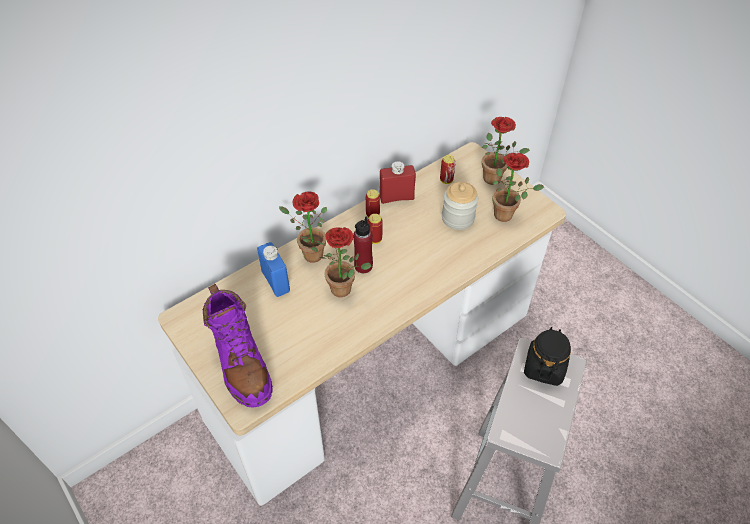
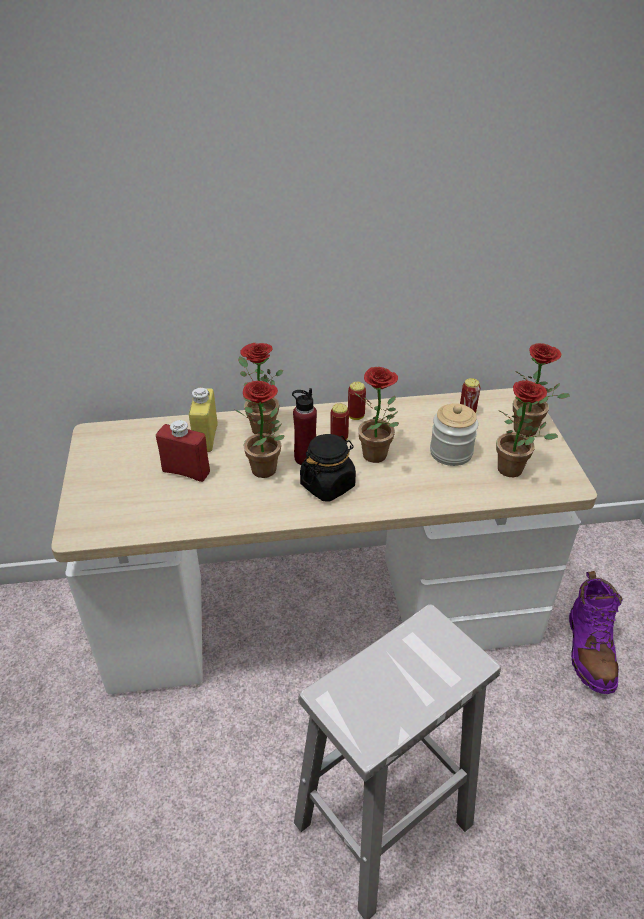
camera: 30 degrees right, 10 degrees down
(241, 363) = (110, 494): purple boot -> purple boot (589, 650)
(276, 281) = (206, 438): blue bottle -> yellow bottle
(396, 197) = (396, 409): red bottle -> red bottle (186, 471)
(413, 243) = (378, 457): none -> potted plant
(544, 367) = (435, 649): black jar -> black jar (328, 485)

